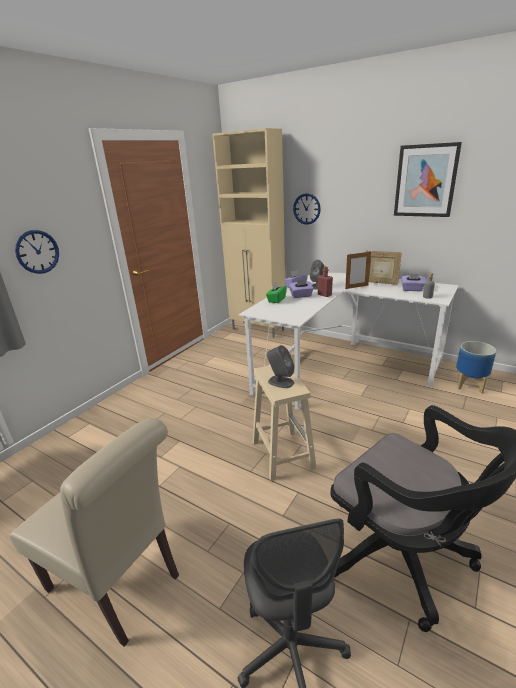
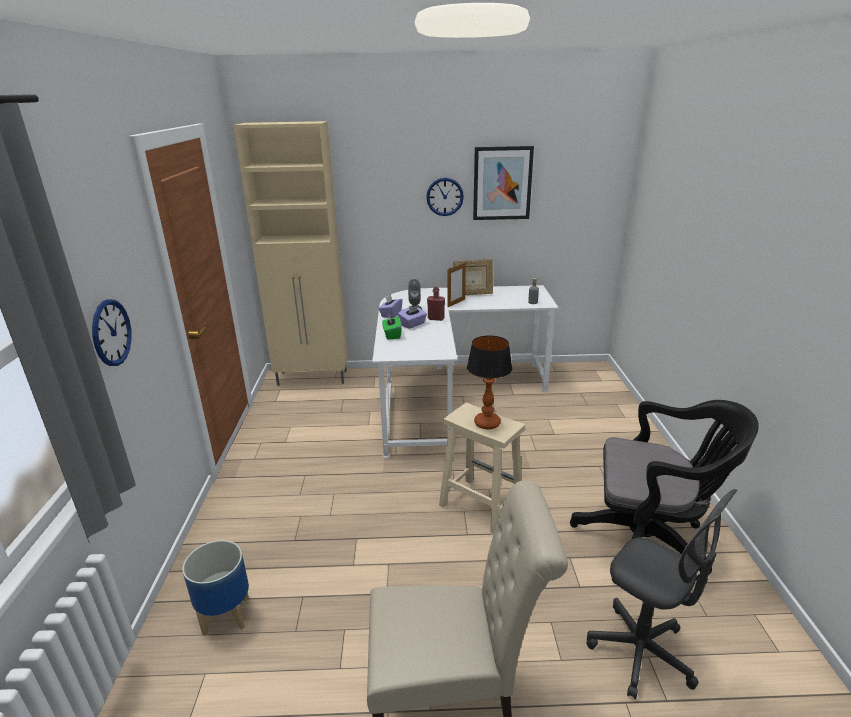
camera: 35 degrees left, 0 degrees up
(280, 382) = (486, 423): grey speaker -> table lamp
(306, 209) = (366, 217): wall clock -> wall clock (445, 196)
(412, 289) = (510, 297): purple tissue box -> none
(470, 385) = (575, 381): planter -> planter (227, 615)

